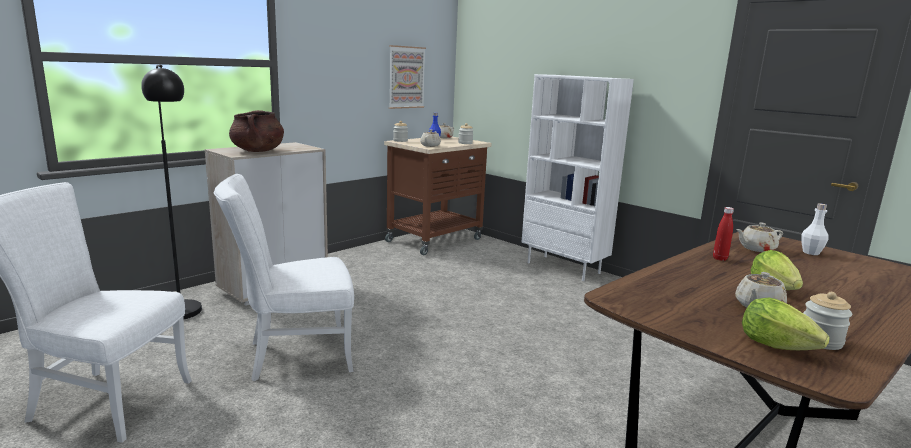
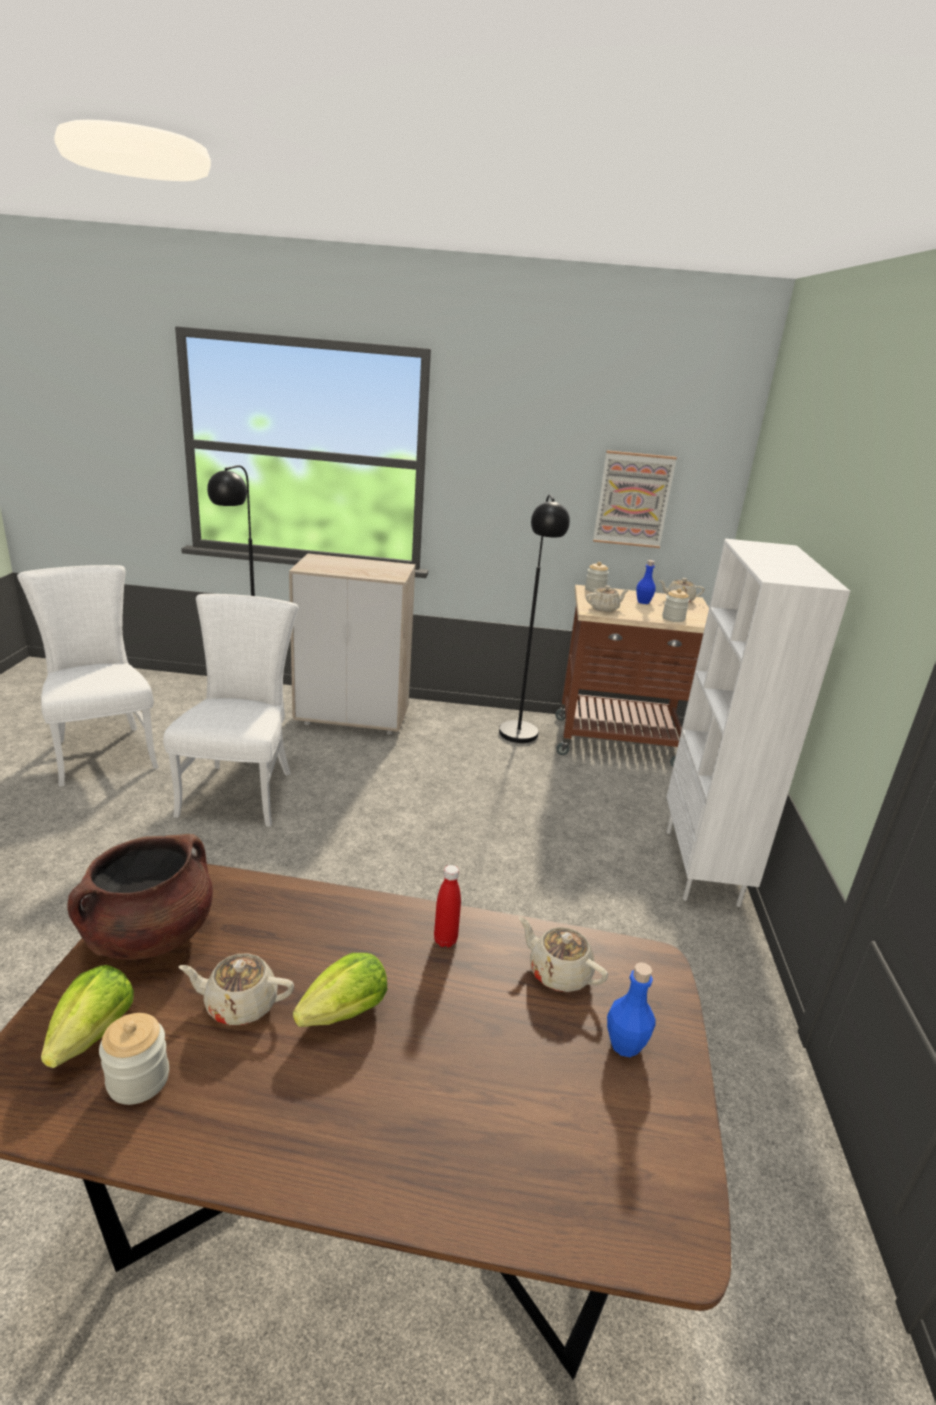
camera: 50 degrees right, 10 degrees up
(258, 151) = (335, 568): brown cooking pot -> brown cooking pot (149, 936)
(293, 356) = (241, 789): white chair -> white chair turned 60 degrees clockwise
(391, 257) = (520, 740): none -> black floor lamp
(811, 253) = (625, 1045): white bottle -> blue bottle

